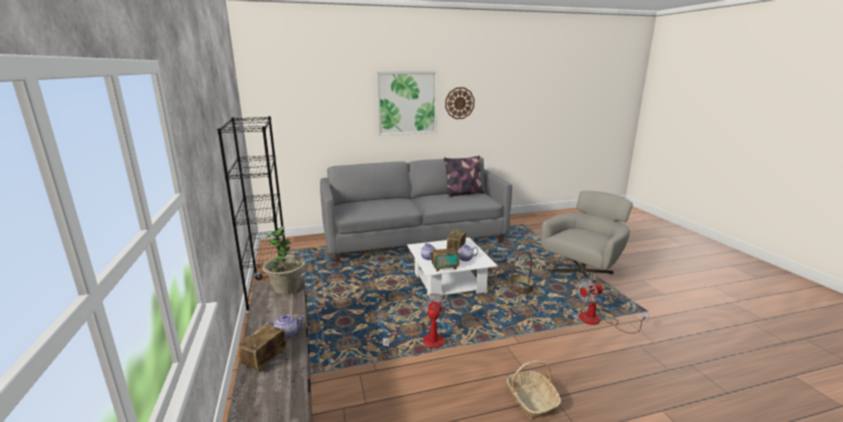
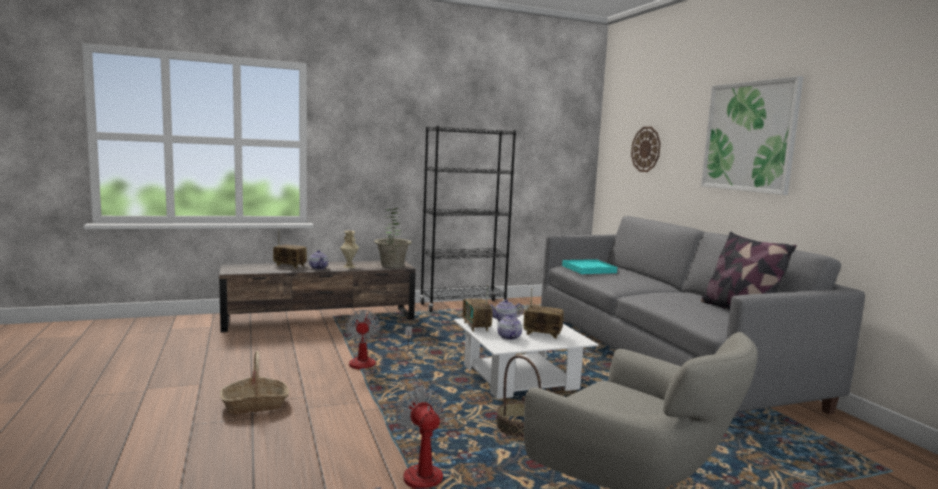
camera: 85 degrees right, 10 degrees down
(284, 314) = (349, 267): none -> beige vase
(364, 209) = (588, 269): none -> turquoise tray
(425, 344) = (371, 362): fan -> fan turned 75 degrees clockwise
(459, 103) = (841, 139): wall clock -> wall clock (646, 149)

